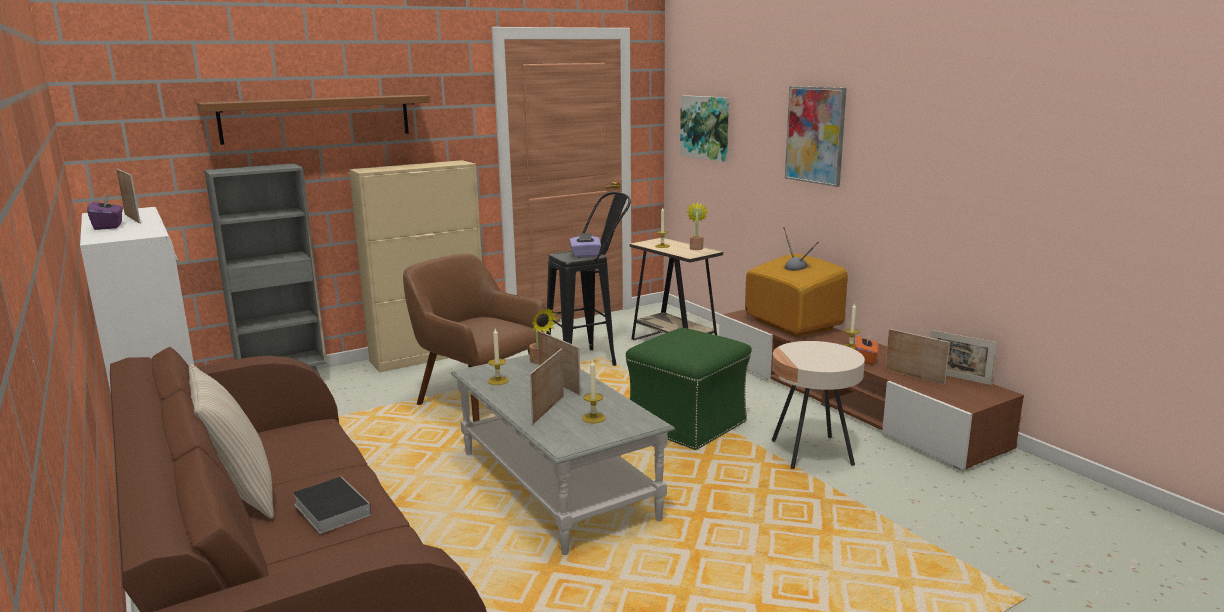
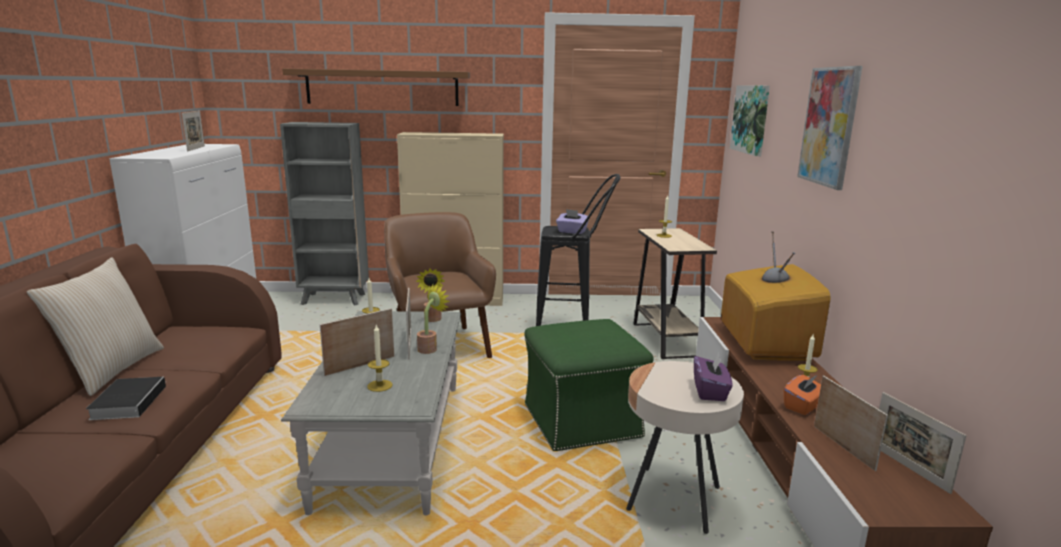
camera: 30 degrees right, 0 degrees up
(109, 226) = (167, 151): purple tissue box -> purple tissue box (710, 391)
(696, 248) = (695, 242): potted plant -> potted plant (430, 348)

